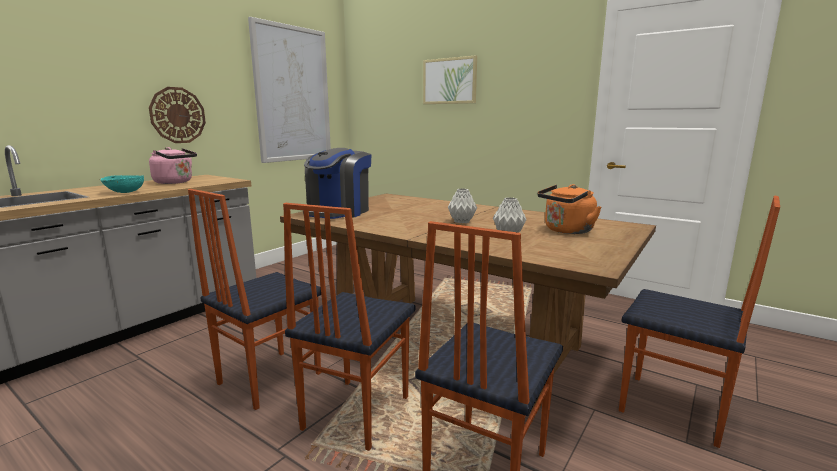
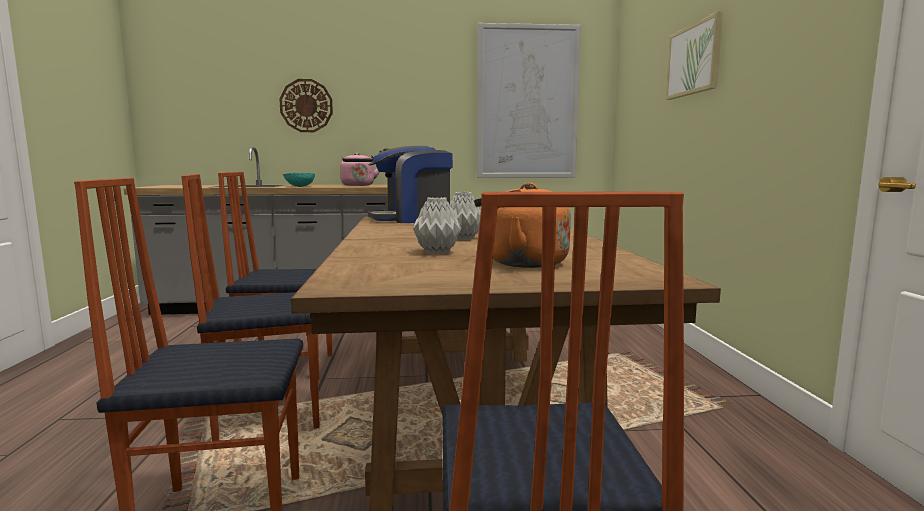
camera: 50 degrees right, 5 degrees down
(177, 115) = (392, 126): wall clock -> wall clock (306, 106)

